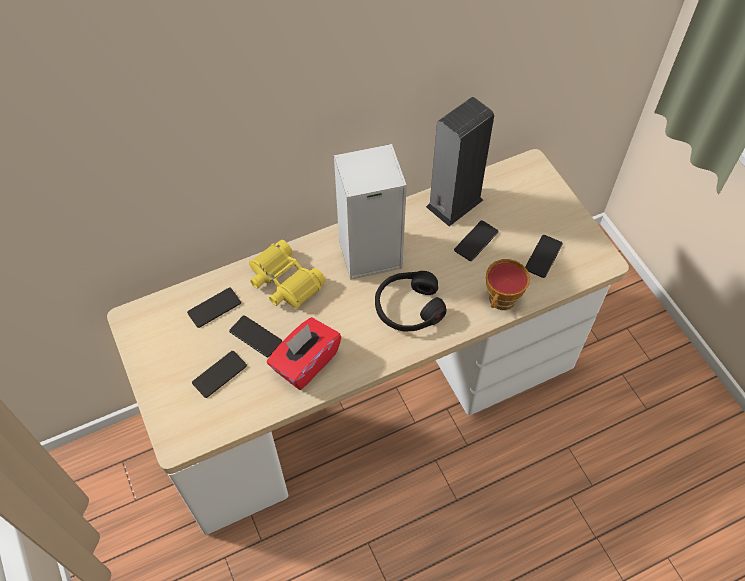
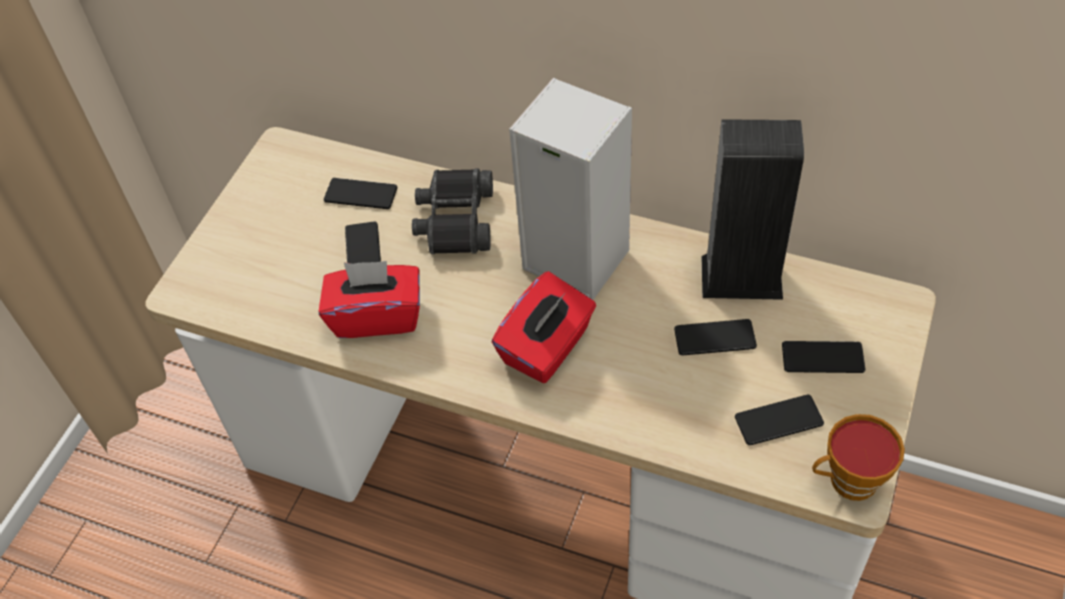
camera: 50 degrees right, 5 degrees down
(219, 374) = (289, 261): phone -> phone (822, 358)
(284, 281) = (455, 220): yellow binoculars -> black binoculars
(408, 307) = (547, 347): black headphones -> red tissue box
(501, 301) = (660, 428): cup -> cup (848, 482)

